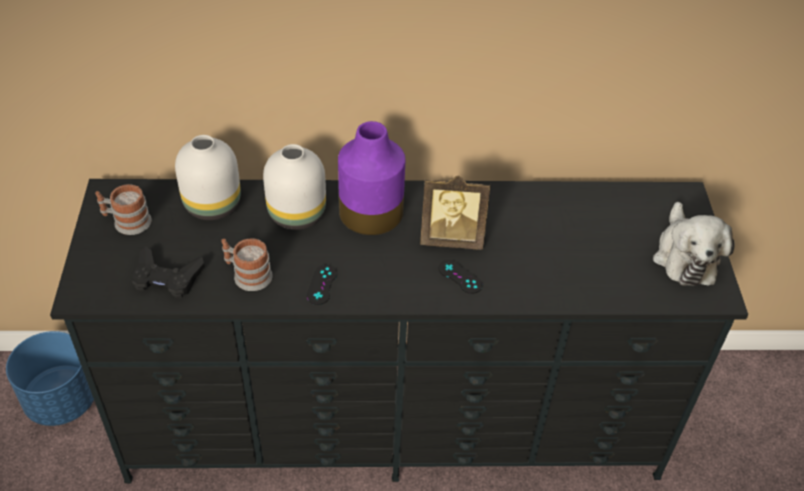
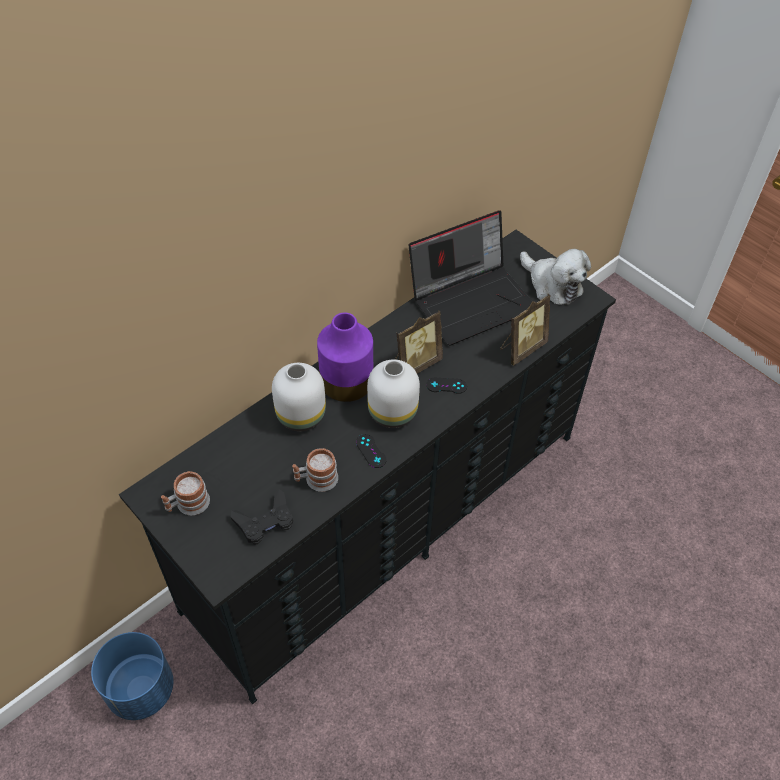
camera: 40 degrees left, 5 degrees up
(212, 204) = (234, 449): white vase -> white vase (391, 412)
(577, 218) = (472, 300): none -> laptop
(579, 293) = (521, 348): none -> picture frame

